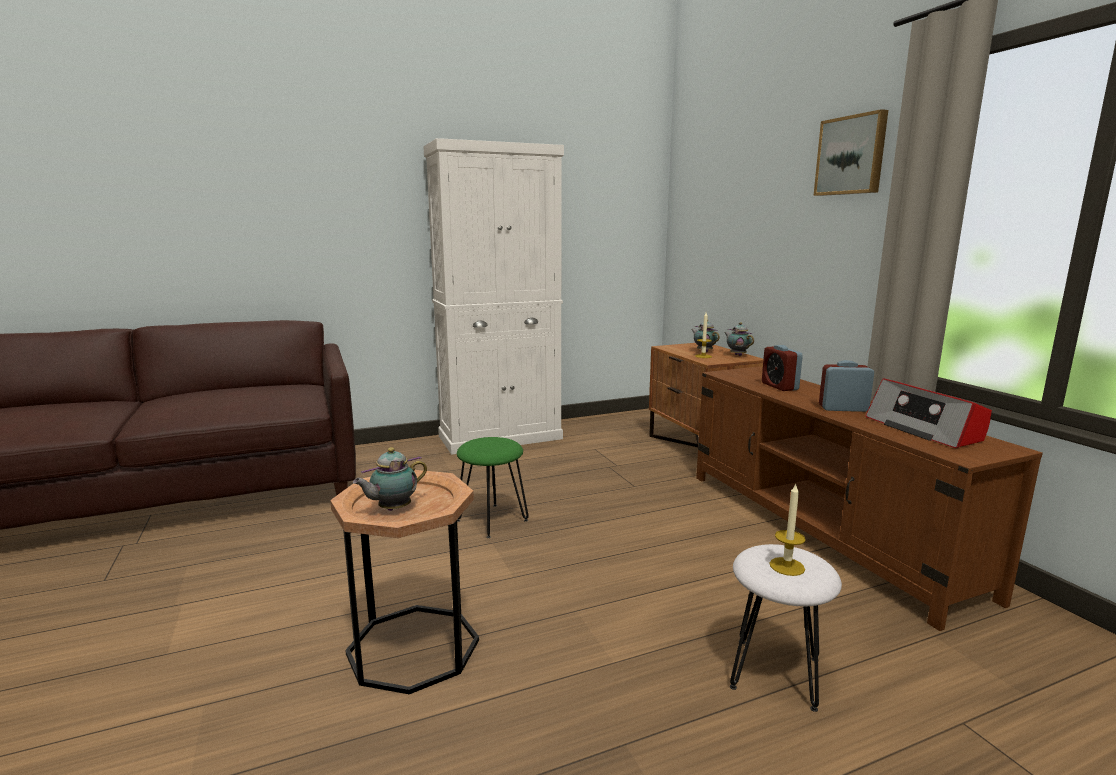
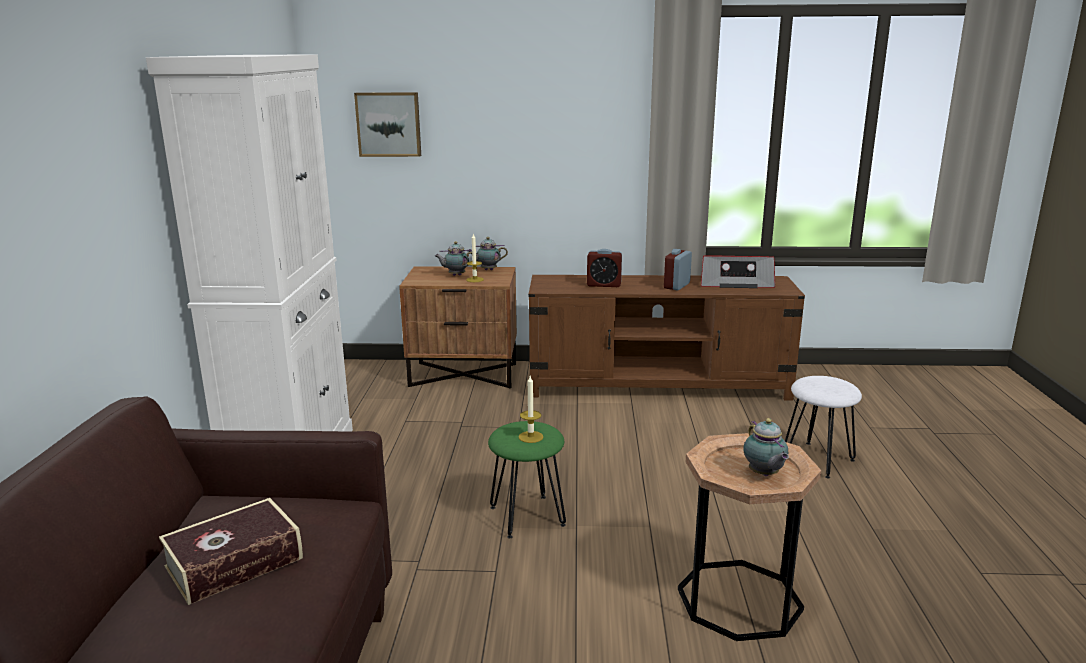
camera: 65 degrees left, 5 degrees up
(230, 396) = (234, 563): none -> book
(787, 566) = (831, 386): candle -> candle (530, 437)
(851, 155) = (590, 77): picture -> picture (389, 124)

